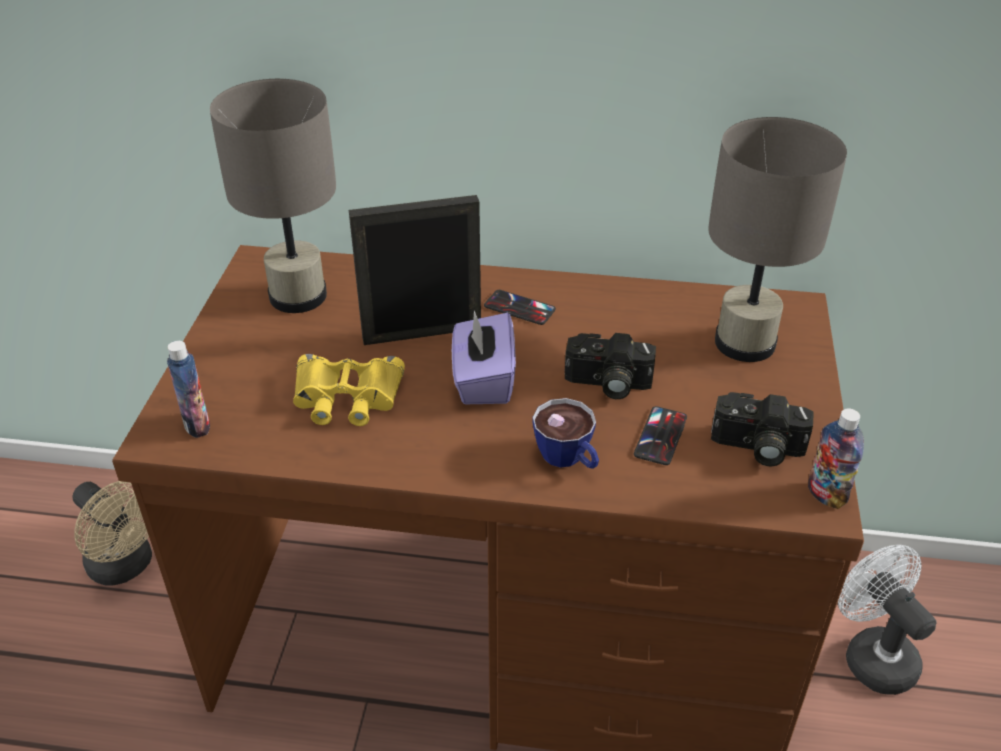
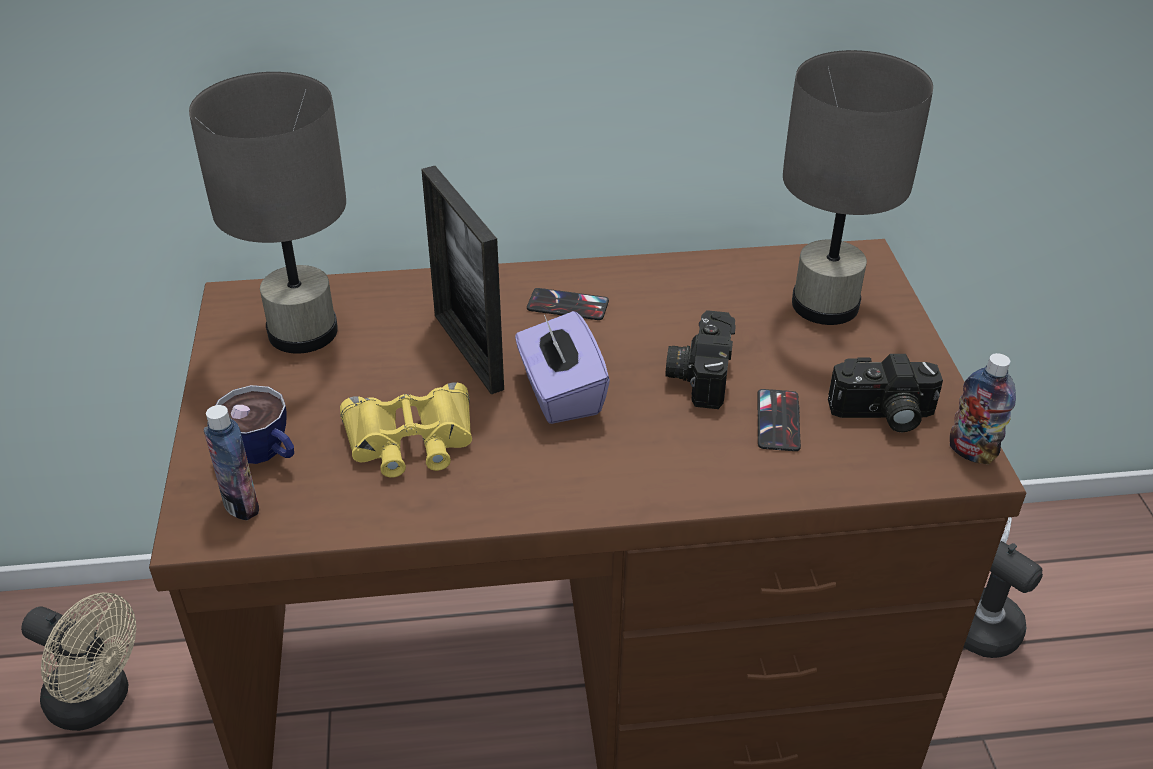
camera: 15 degrees left, 0 degrees up
(422, 333) = (468, 351): picture frame -> picture frame turned 90 degrees counterclockwise
(568, 459) = (690, 464): cup -> cup (265, 453)
(607, 384) = (698, 374): camera -> camera turned 105 degrees clockwise

